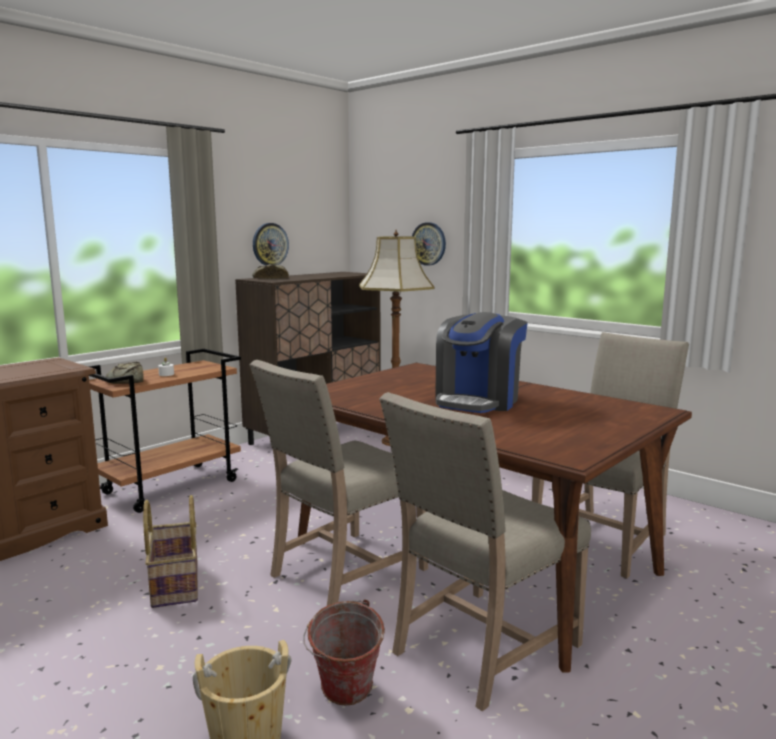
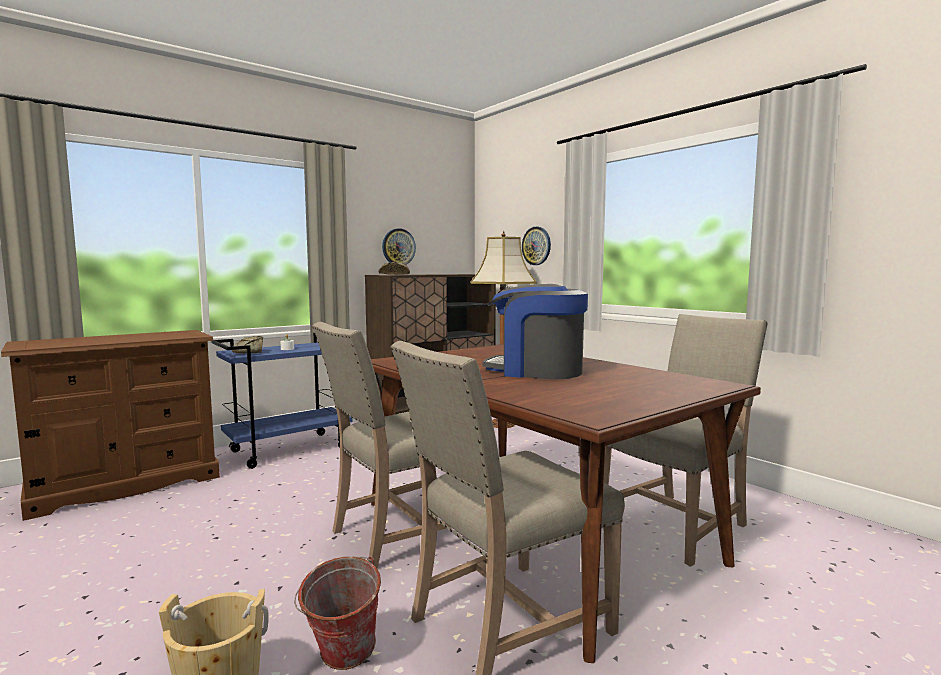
camera: 10 degrees right, 5 degrees down
(171, 486) = (290, 449): brown cart -> blue cart
(174, 584) = (243, 531): basket -> none
(478, 401) = (536, 371): coffee machine -> coffee machine turned 75 degrees clockwise

